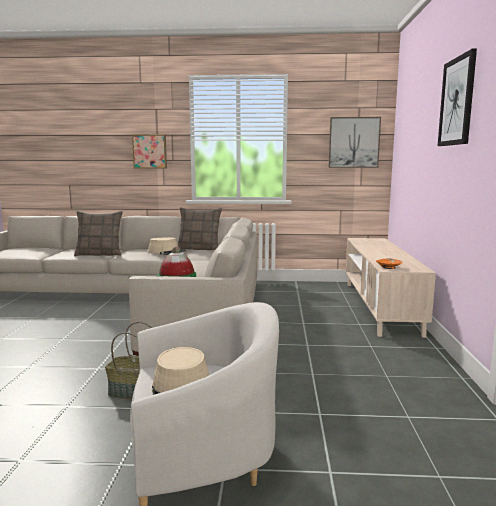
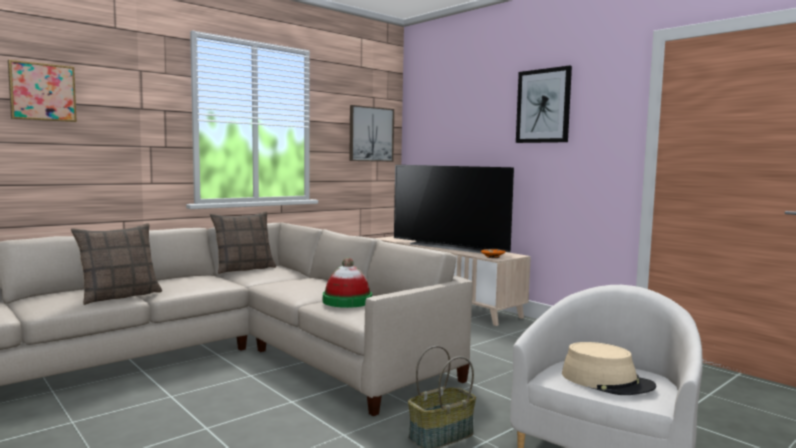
camera: 45 degrees left, 5 degrees down
(150, 151) = (131, 133): picture -> picture (42, 92)
(166, 252) = (217, 278): beige hat -> none
(384, 253) = (450, 247): none -> television

